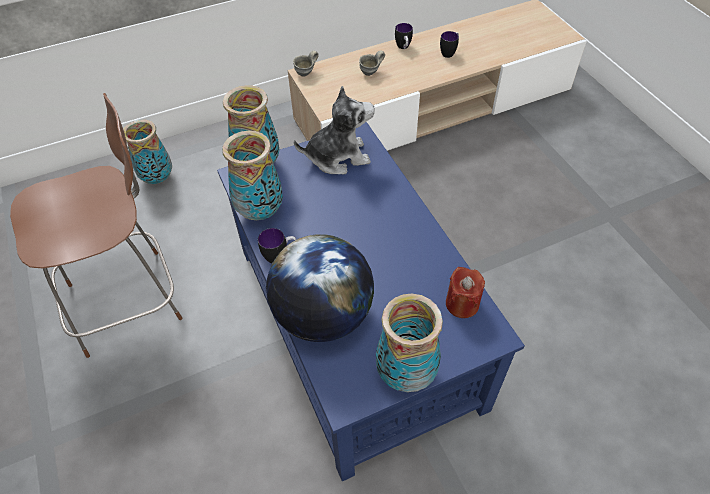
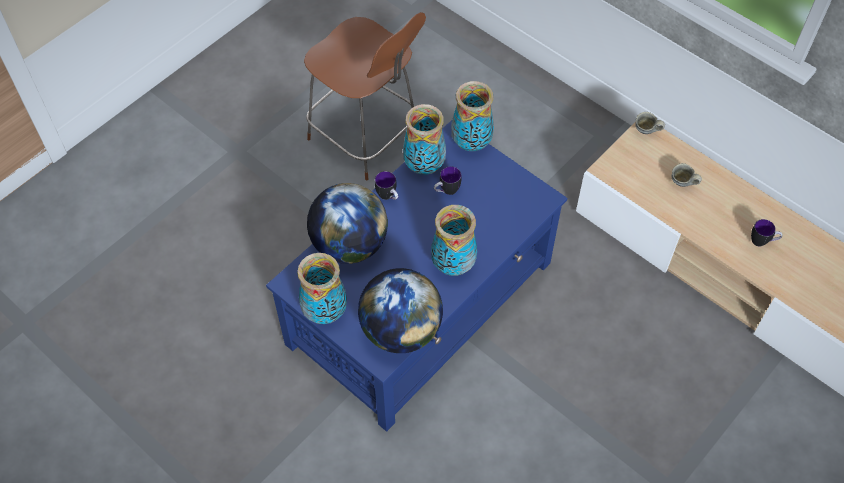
camera: 65 degrees right, 5 degrees up
(157, 179) = (494, 90): vase -> vase (452, 265)
(338, 157) = (511, 193): plush toy -> none
(403, 48) = (742, 198): mug -> mug (446, 191)
(462, 304) = (401, 330): red candle -> globe

